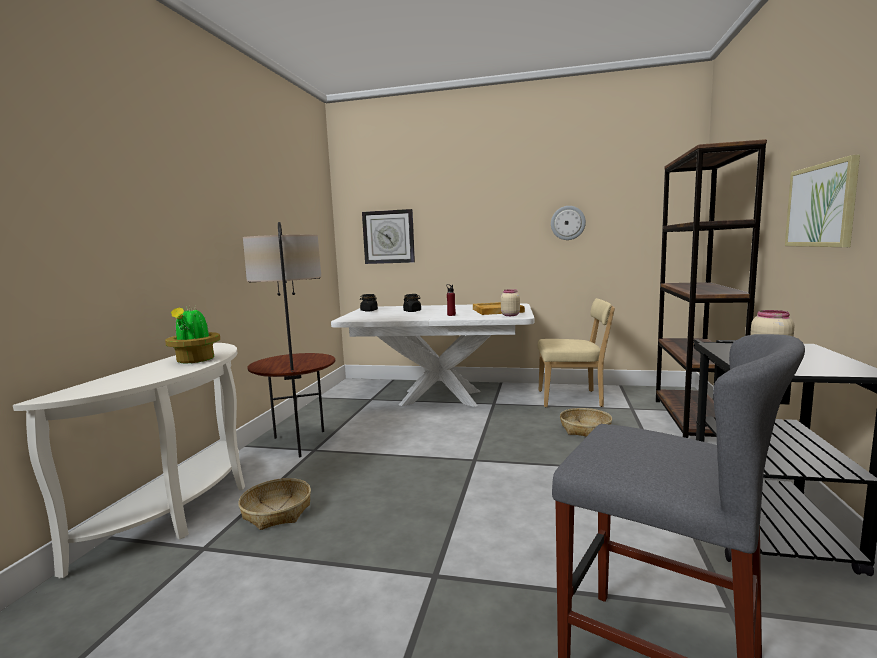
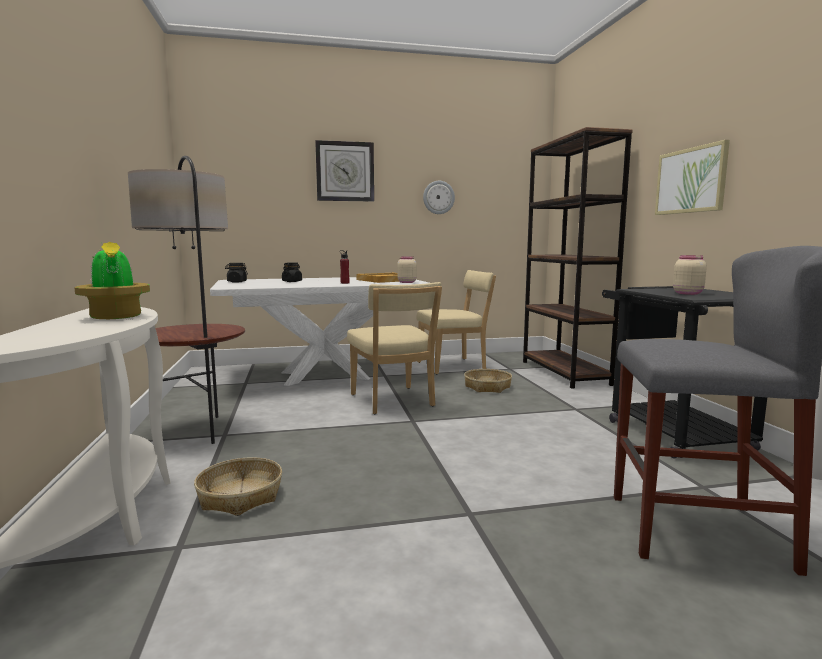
camera: 25 degrees left, 0 degrees up
(388, 237) = (248, 200): wall clock -> wall clock (345, 171)
(476, 435) = (393, 401): none -> beige chair

